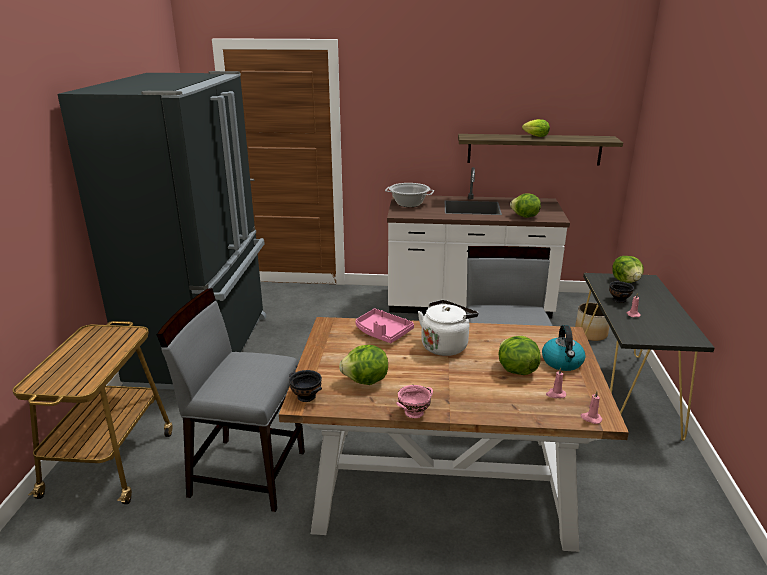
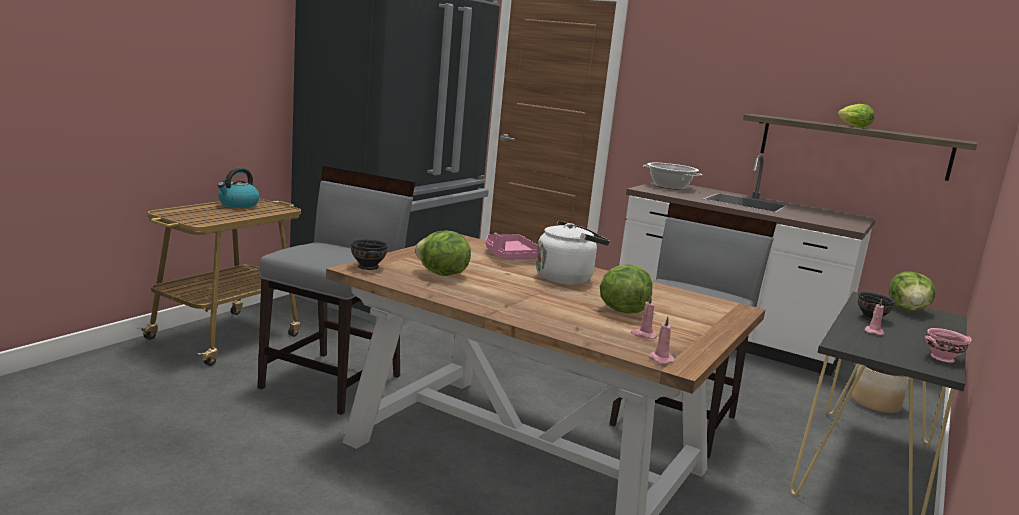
camera: 25 degrees right, 10 degrees down
(247, 472) = (333, 381): grey chair -> grey chair turned 75 degrees clockwise
(415, 412) = (458, 302): pink bowl -> pink bowl (943, 358)
(525, 216) = (805, 218): lettuce -> none
(562, 362) = (692, 321): kettle -> kettle (238, 204)

